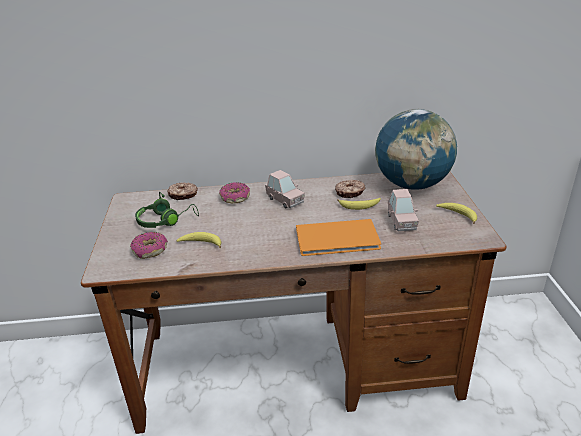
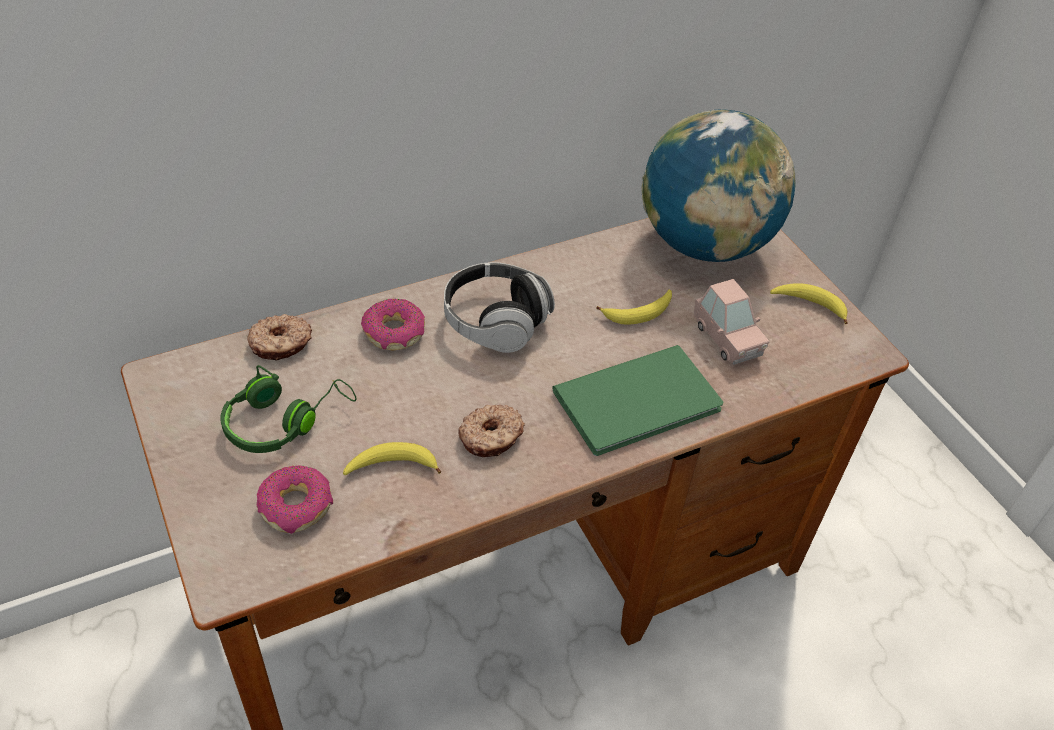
camera: 25 degrees left, 15 degrees up
(285, 200) = (495, 322): pink toy car -> headphones
(339, 239) = (643, 402): orange book -> green book
(350, 193) = (606, 282): donut -> donut (491, 437)

